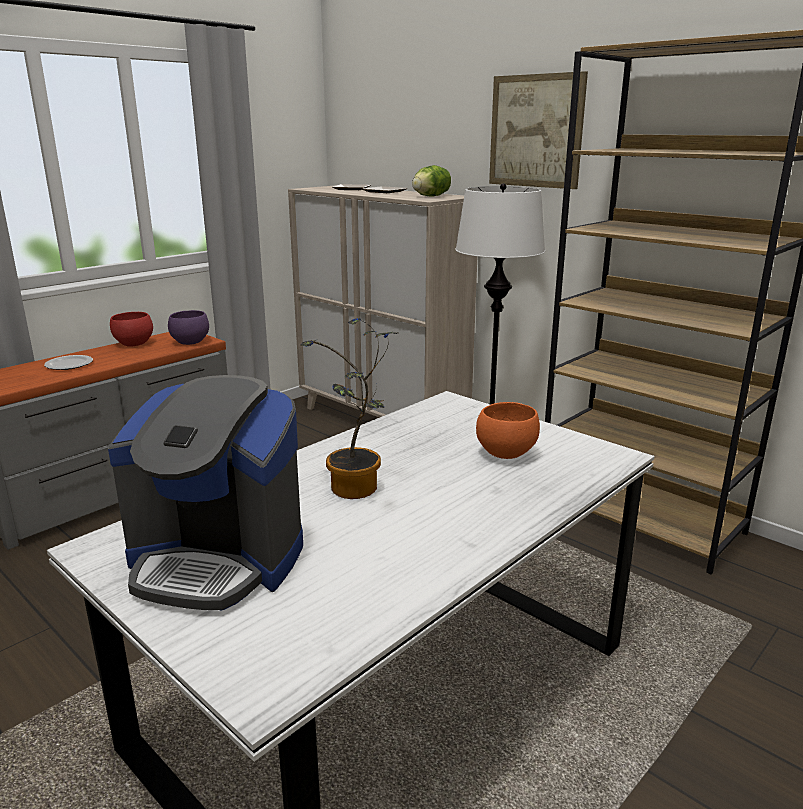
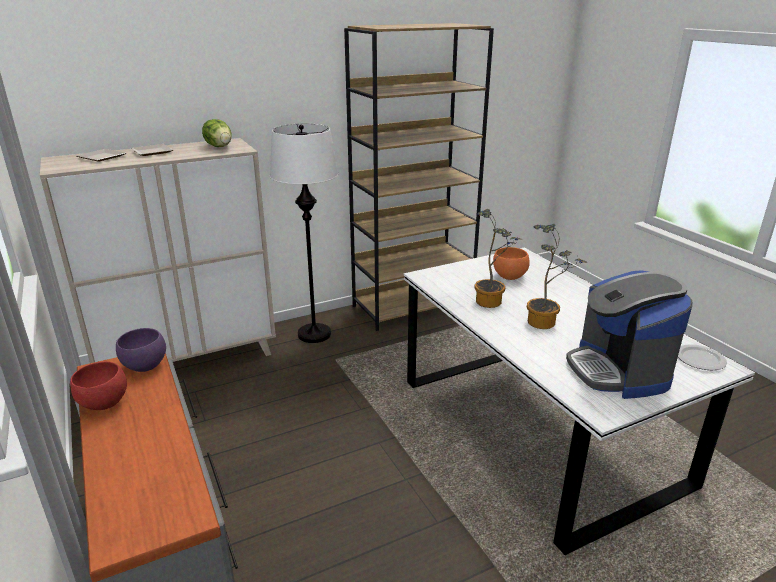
camera: 70 degrees left, 5 degrees up
(70, 364) = (138, 451): plate -> plate (699, 359)
(218, 560) = (618, 370): coffee machine -> coffee machine turned 135 degrees clockwise
(402, 449) = (492, 301): none -> potted plant
(536, 131) = (278, 80): picture -> none

